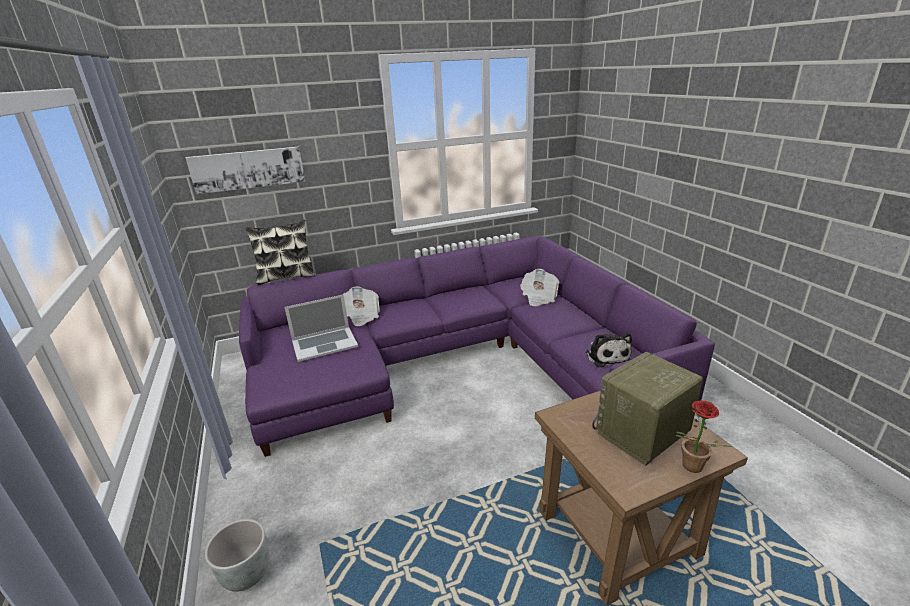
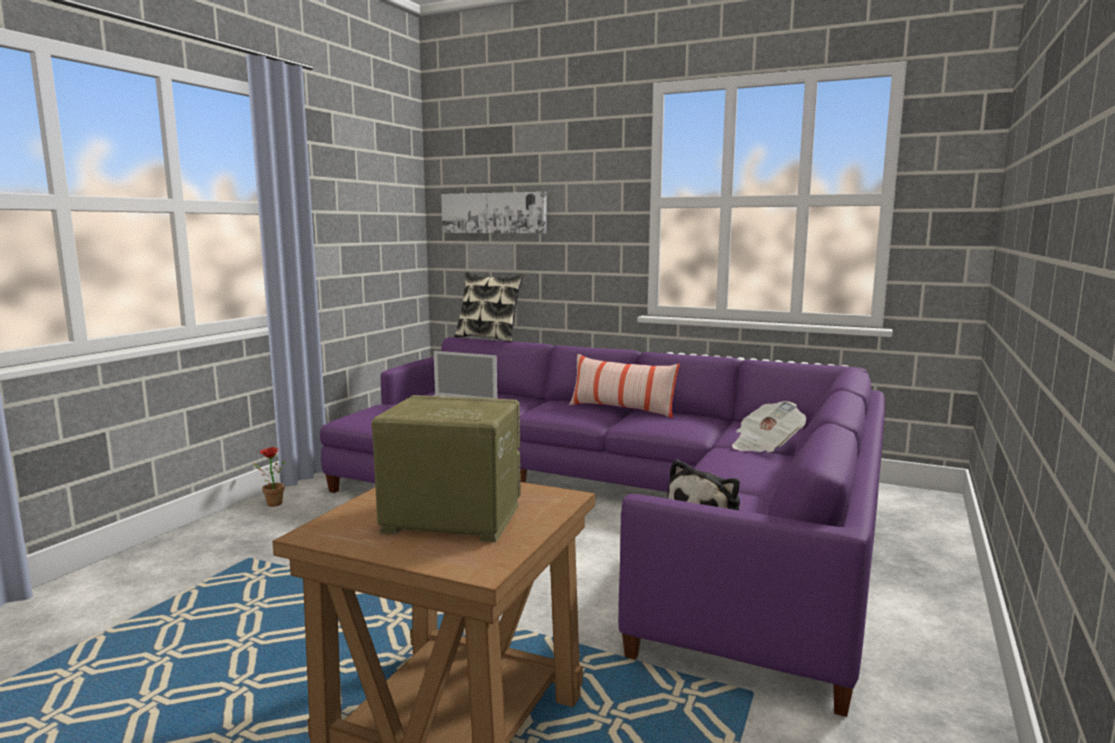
camera: 45 degrees right, 15 degrees down
(247, 574) = (189, 546): grey planter -> none
(361, 316) = (531, 401): newspaper -> none
(426, 300) = (622, 410): none -> pillow
(690, 468) = (409, 557): potted plant -> potted plant (271, 503)

